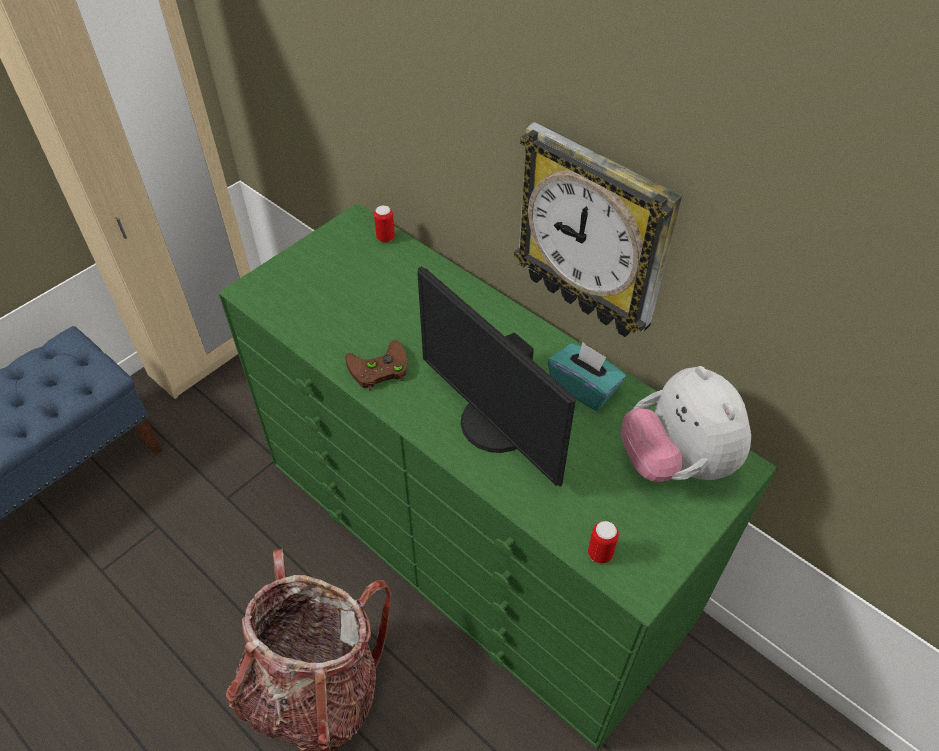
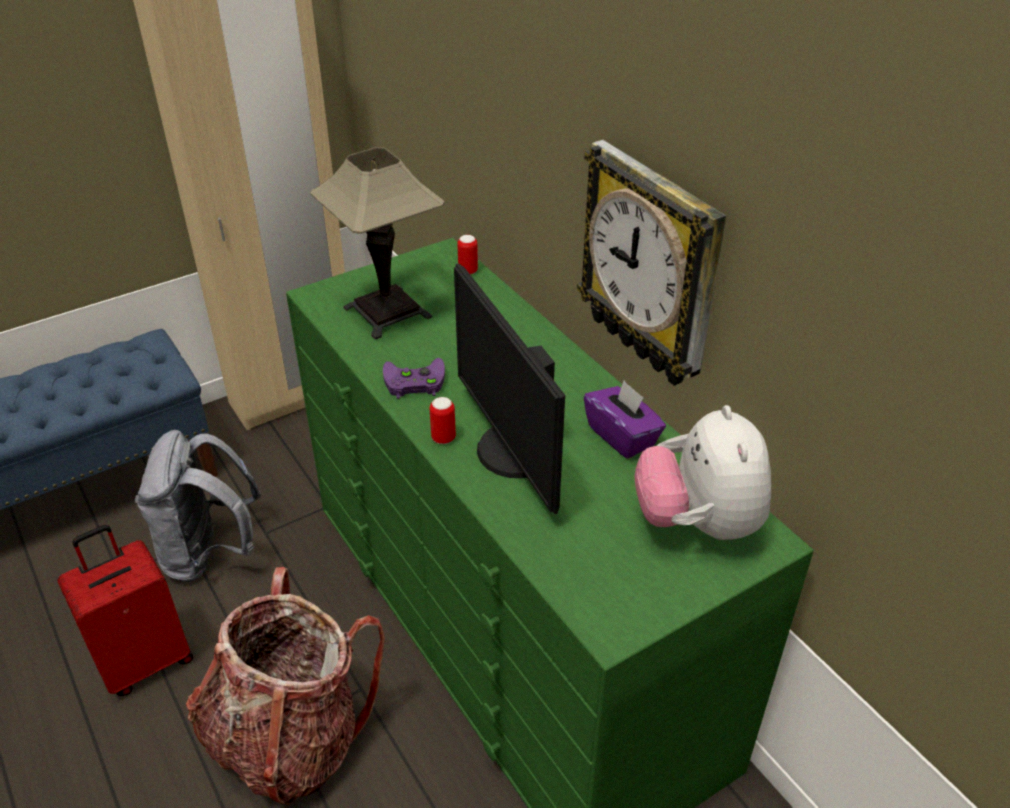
camera: 15 degrees right, 10 degrees down
(156, 649) = (145, 660): none -> red suitcase
(181, 530) = (209, 553): none -> grey backpack
(326, 297) = (388, 312): none -> table lamp
(377, 370) = (412, 382): brown game controller -> purple game controller
(584, 388) = (622, 436): turquoise tissue box -> purple tissue box
(600, 554) = (579, 590): can -> can (443, 438)

